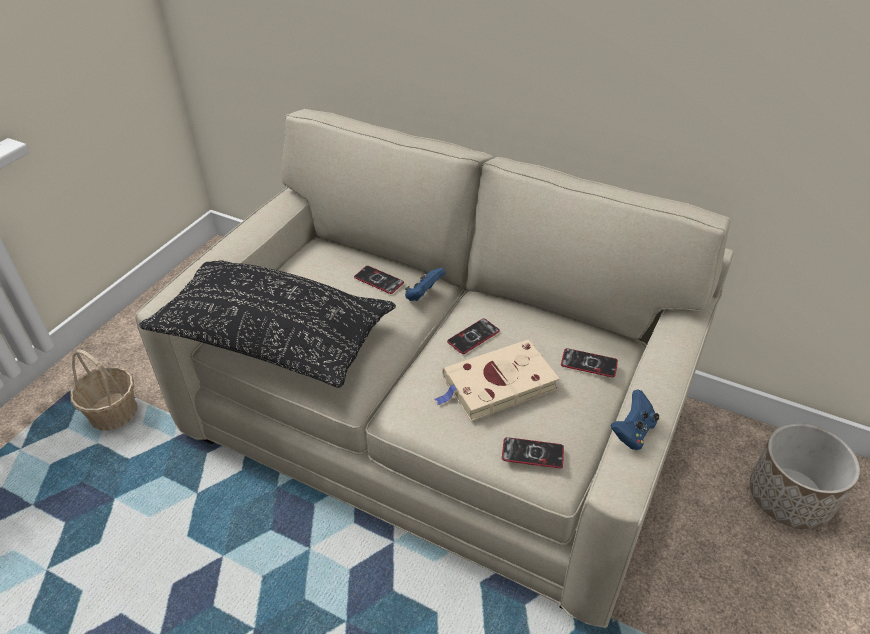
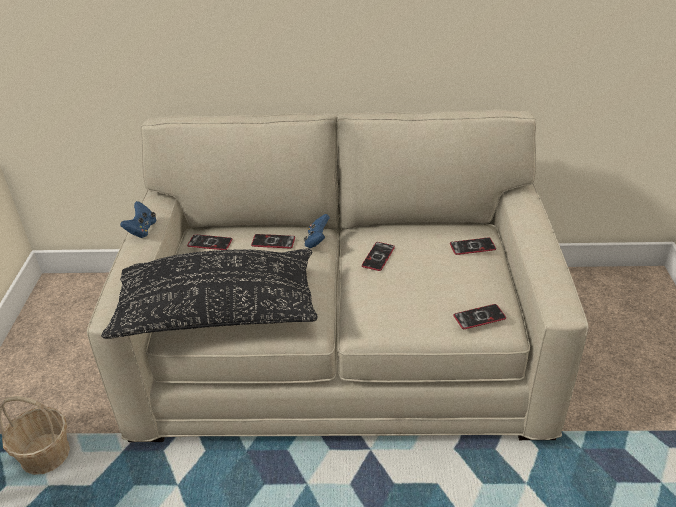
camera: 25 degrees left, 5 degrees down
(318, 260) = (210, 243): none -> phone
(496, 385) = (420, 283): beige book -> none
(632, 432) = (545, 273): blue game controller -> blue game controller (142, 230)
(790, 498) = (614, 308): planter -> none

